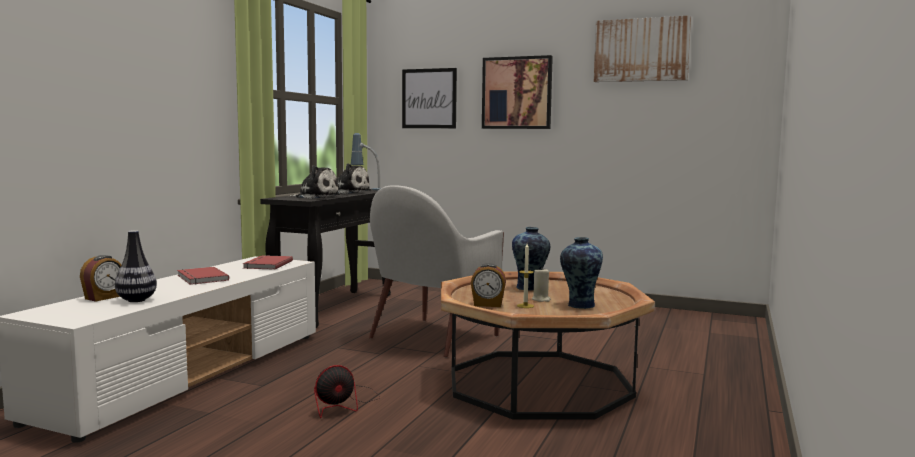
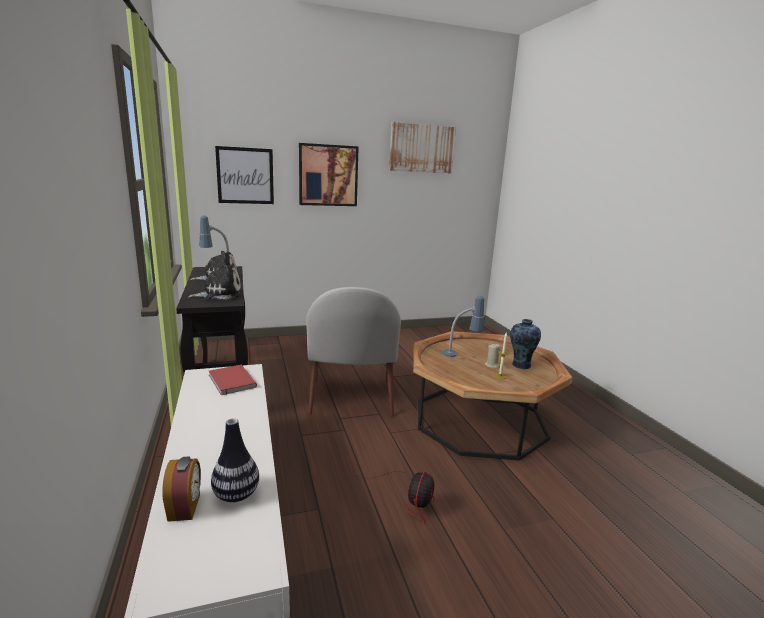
camera: 40 degrees left, 10 degrees up
(201, 278) = (215, 427): red book -> none
(488, 304) = (480, 382): alarm clock -> none
(529, 288) = (461, 354): vase -> table lamp

